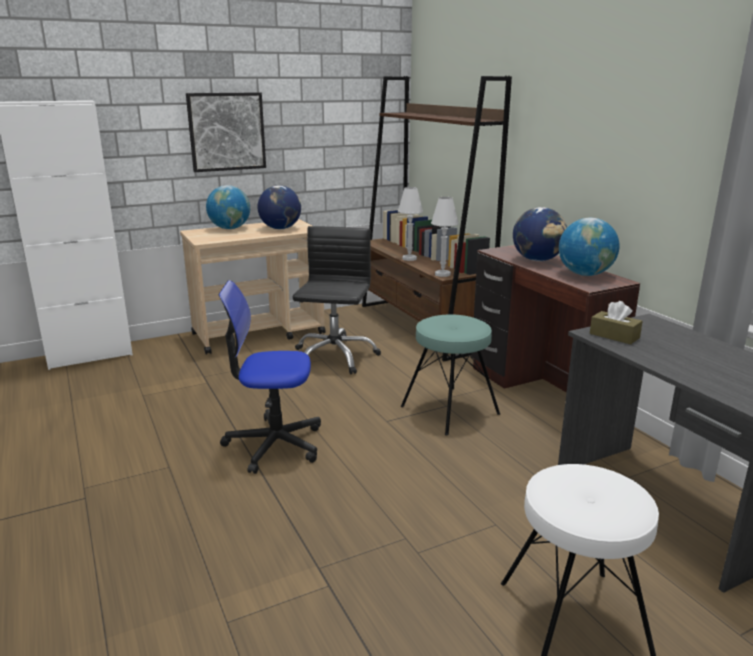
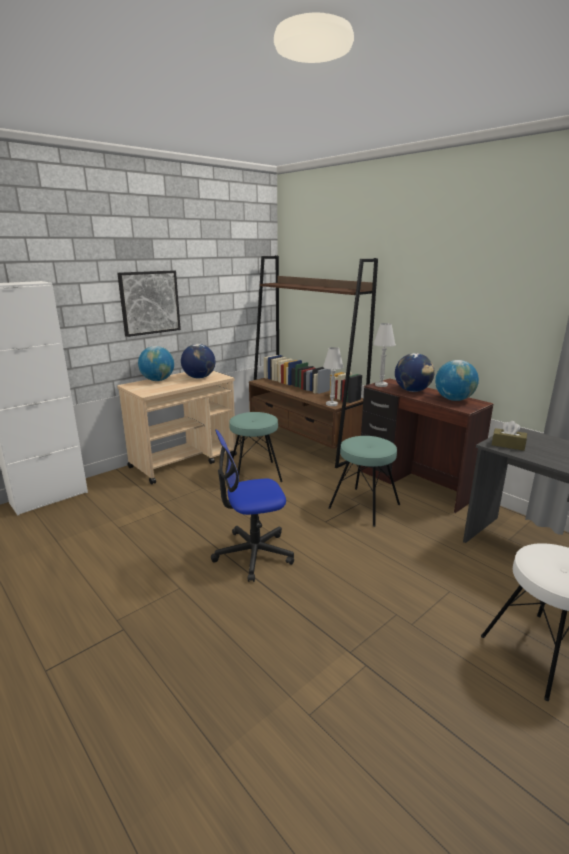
camera: 15 degrees left, 0 degrees up
(334, 356) = (255, 474): black office chair -> turquoise stool
(409, 258) = (297, 393): white table lamp -> white table lamp (381, 385)

